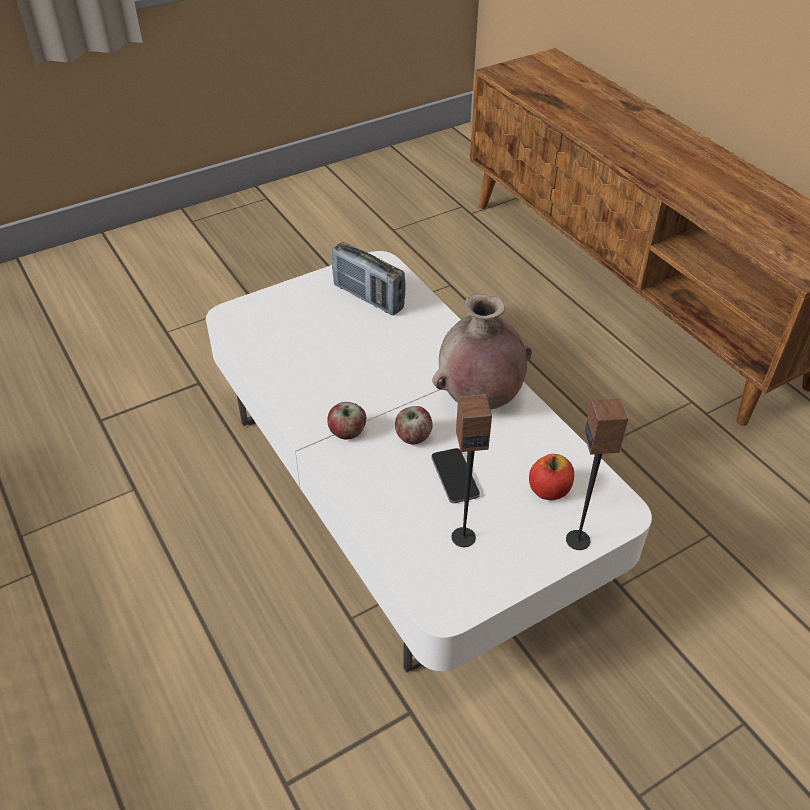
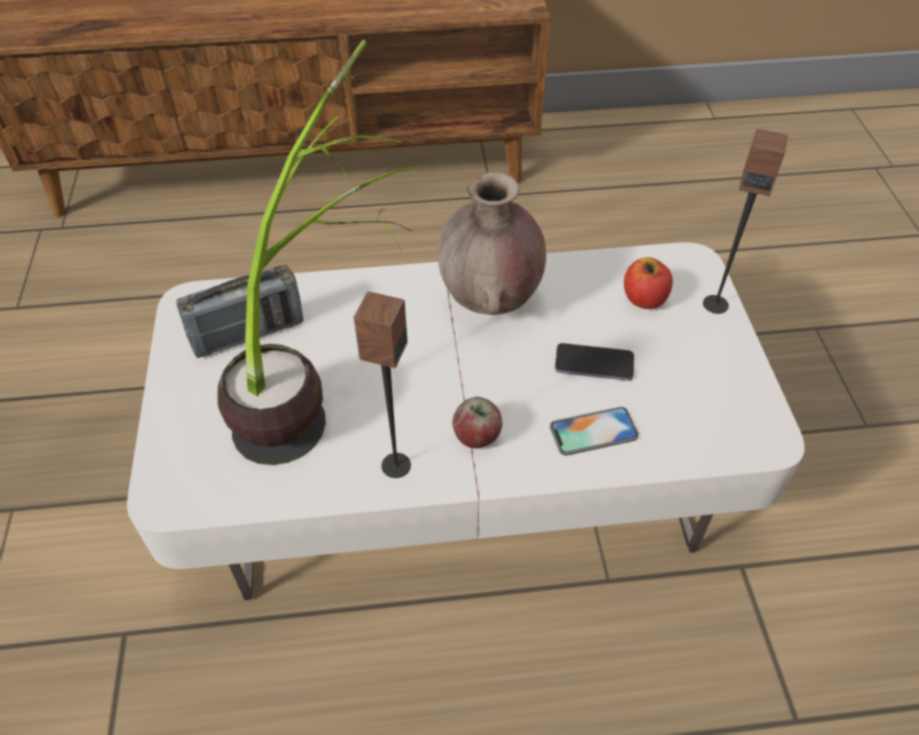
camera: 65 degrees left, 5 degrees up
(343, 345) = (319, 389): none -> potted plant
(387, 494) = (593, 431): none -> phone
(413, 437) = (516, 377): apple -> none
(463, 537) = (680, 388): speaker -> speaker (395, 465)

